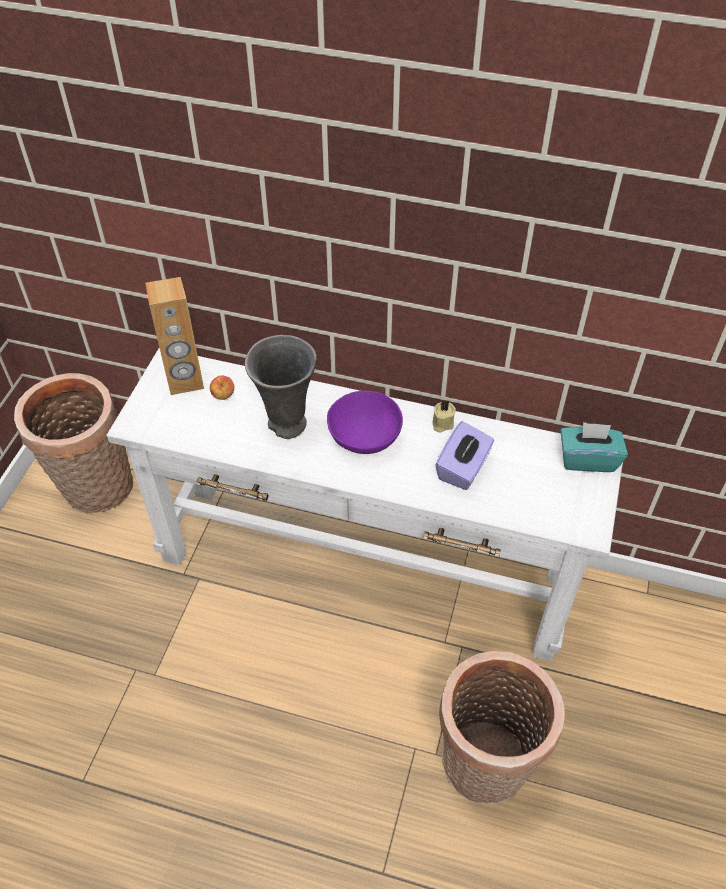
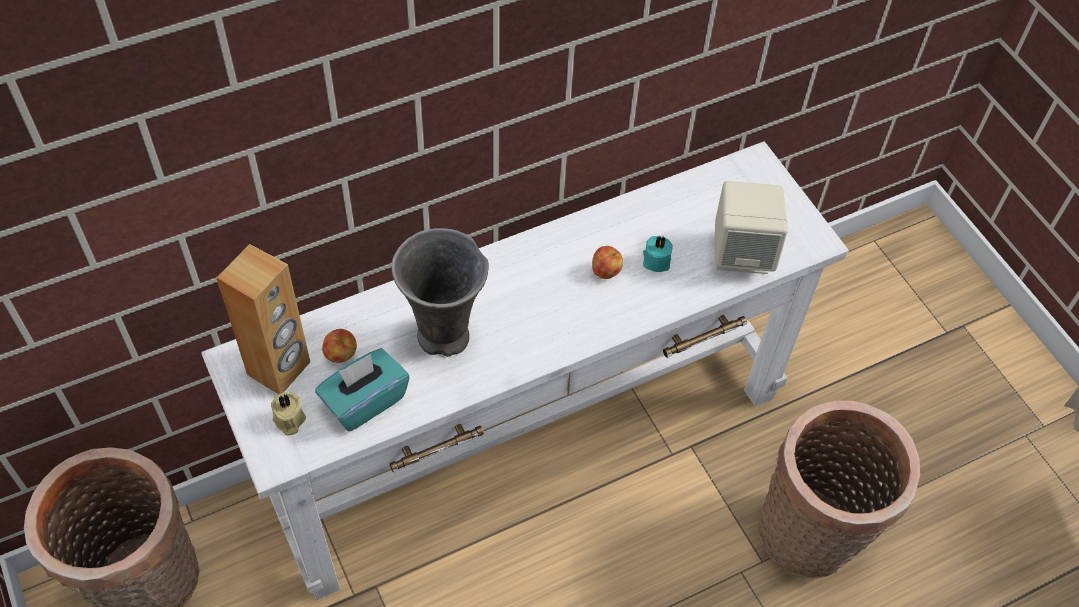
camera: 45 degrees left, 5 degrees up
(365, 438) = (535, 296): purple bowl -> none
(423, 453) = (606, 271): none -> apple
(442, 423) = (590, 229): beige candle -> beige candle (289, 420)
(463, 469) = (656, 260): purple tissue box -> turquoise candle
(527, 503) = (742, 253): none -> beige speaker
(588, 459) = (748, 174): turquoise tissue box -> turquoise tissue box (364, 401)

